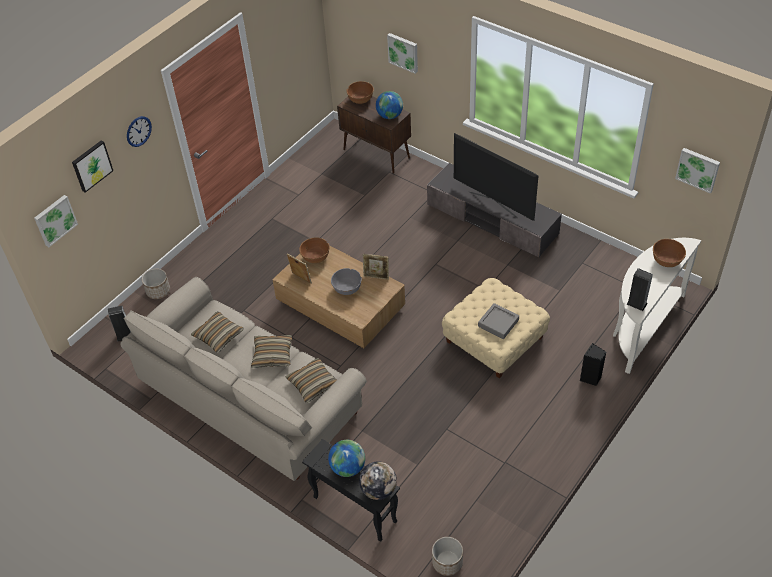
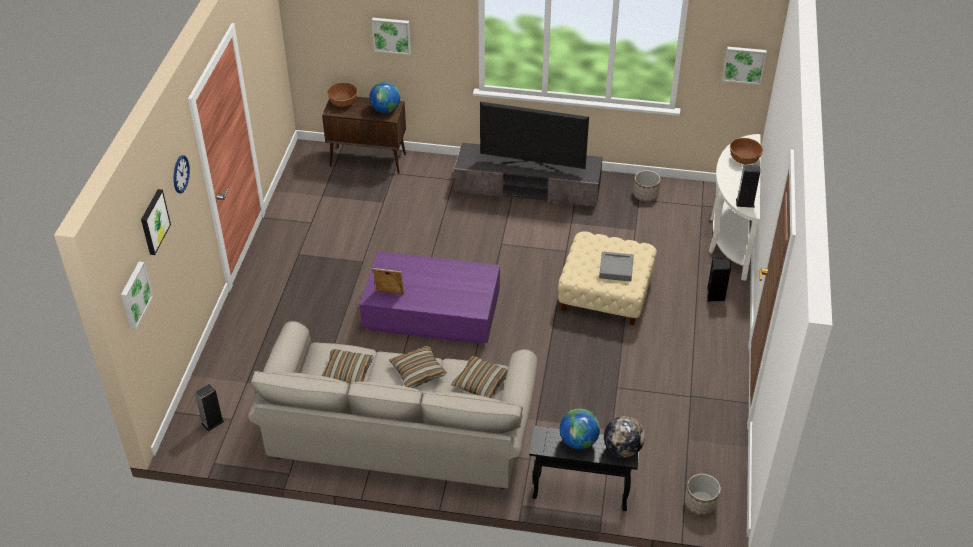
camera: 30 degrees left, 5 degrees down
(158, 291) = (219, 365): planter -> planter (645, 194)
(315, 257) = (390, 269): brown bowl -> none
(340, 305) = (431, 312): brown coffee table -> purple coffee table
(347, 288) = (445, 287): grey bowl -> none
(376, 277) = (467, 267): picture frame -> none

